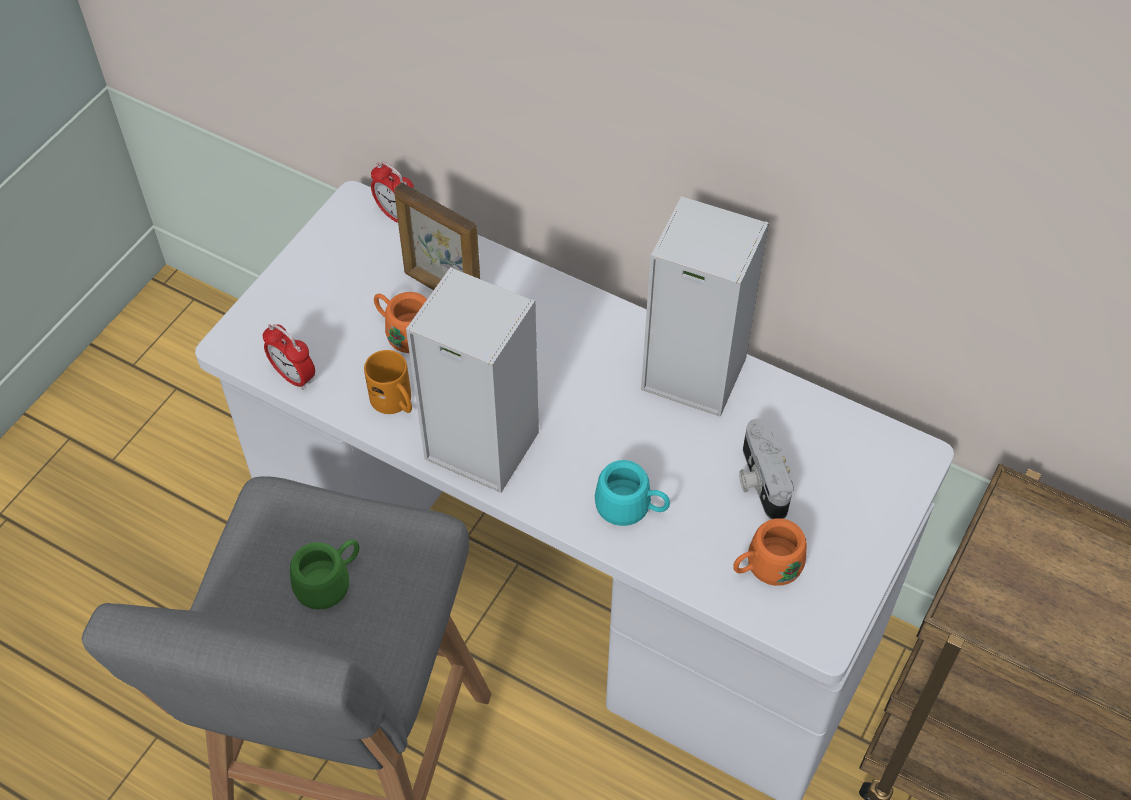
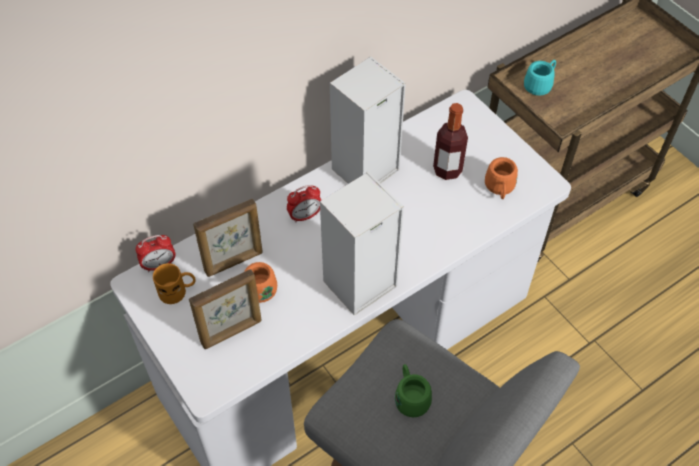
camera: 65 degrees left, 0 degrees up
(294, 376) = (253, 364): alarm clock -> alarm clock (305, 216)
(332, 334) = (232, 332): none -> picture frame
(396, 403) = (305, 316): orange mug -> orange mug (178, 291)
(631, 508) = (437, 230): turquoise mug -> turquoise mug (540, 84)
(759, 481) = (447, 170): camera -> bottle

